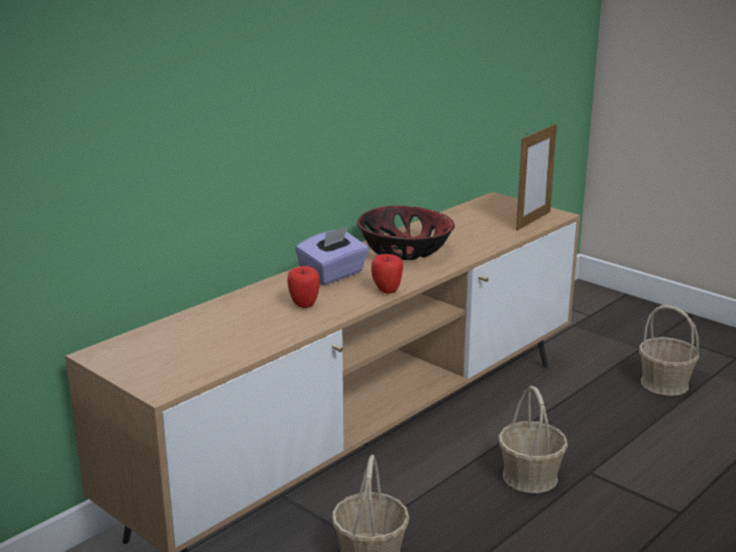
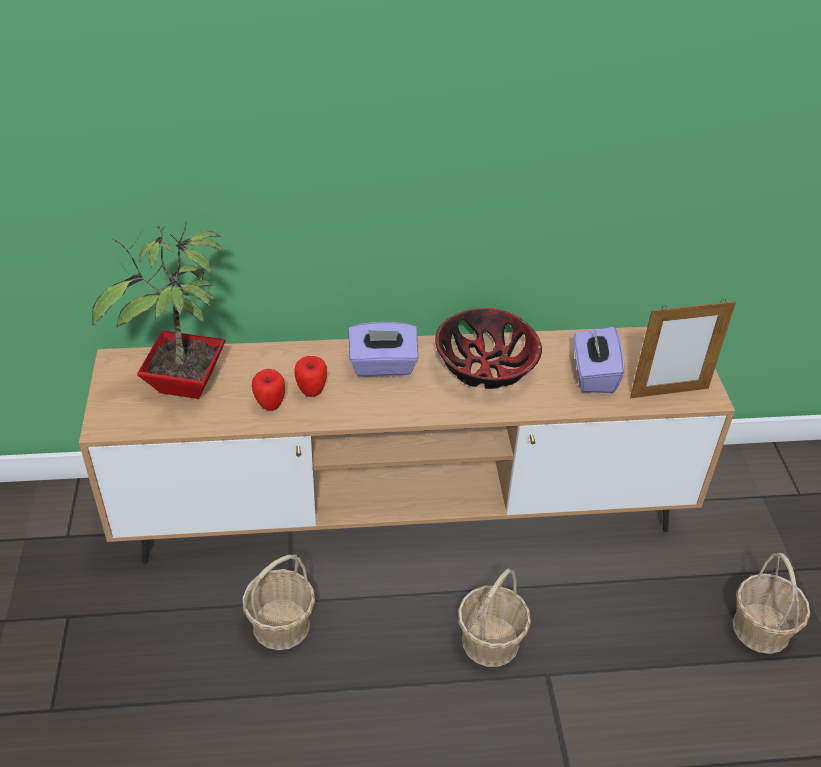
camera: 40 degrees right, 20 degrees up
(193, 342) = (185, 386): none -> potted plant
(387, 291) = (395, 414): apple -> apple (270, 405)
(477, 229) = (593, 375): none -> purple tissue box

